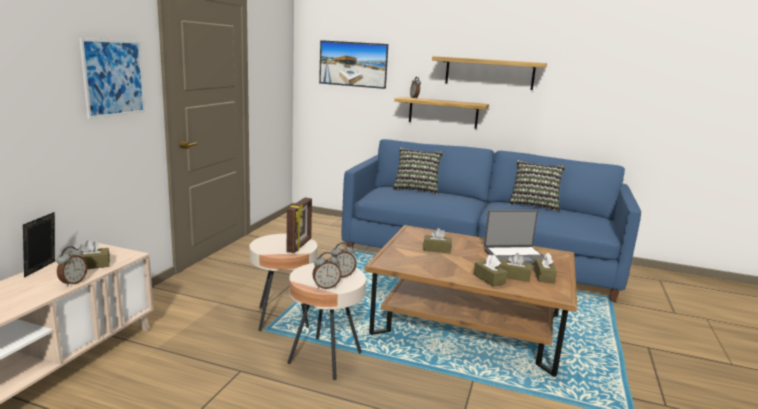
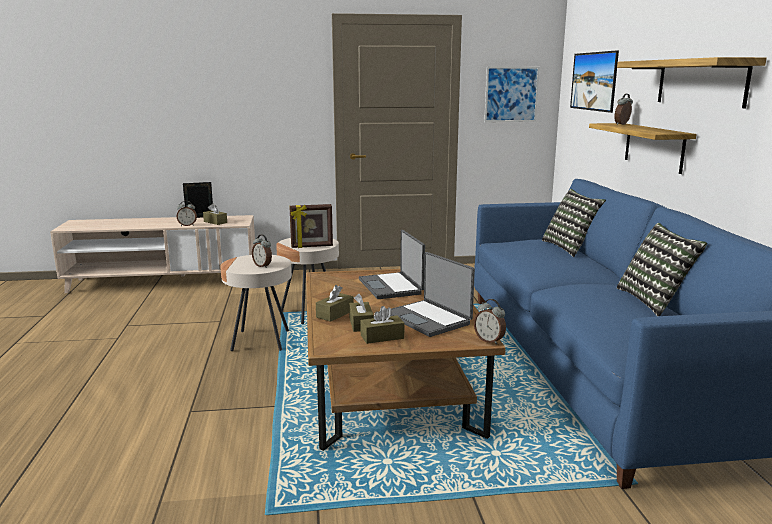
camera: 65 degrees right, 0 degrees up
(114, 78) = (279, 94): picture -> picture (511, 94)
(326, 287) = (235, 266): alarm clock -> alarm clock (489, 340)
(436, 249) = (391, 287): brown tissue box -> laptop

